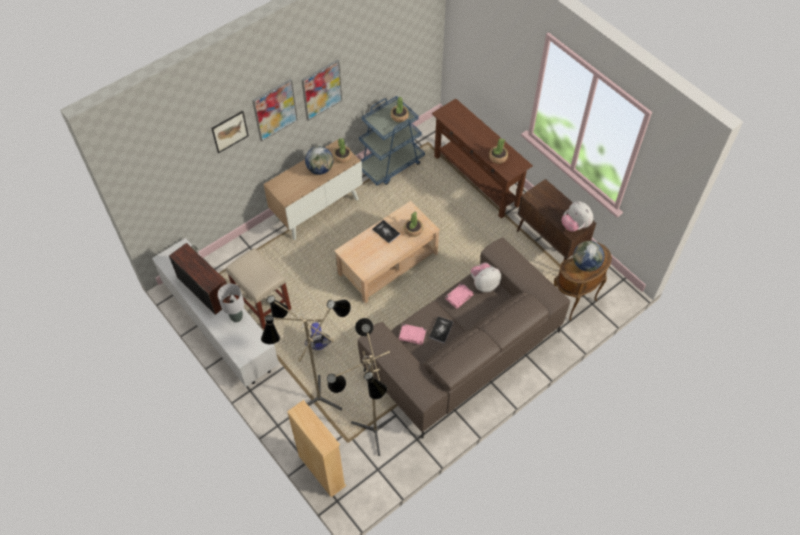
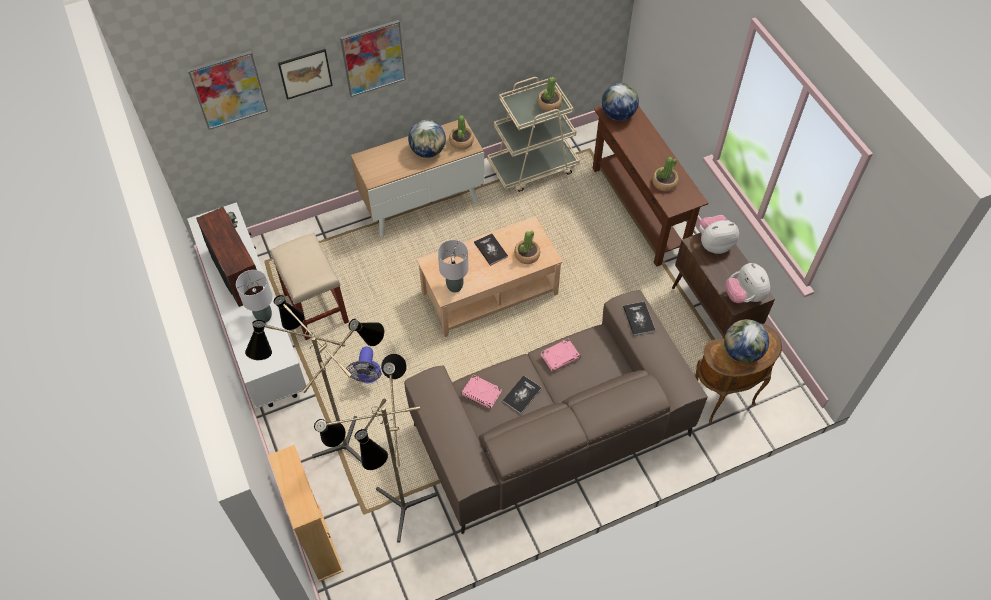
camera: 15 degrees right, 0 degrees up
(321, 89) = (444, 45): picture -> picture (228, 90)
(369, 264) = (455, 287): none -> grey table lamp
(390, 164) = (533, 167): blue cart -> beige cart
(450, 114) = (618, 114): none -> globe
(484, 284) = (599, 347): plush toy -> plush toy (714, 244)
(508, 257) = (638, 319): none -> book

